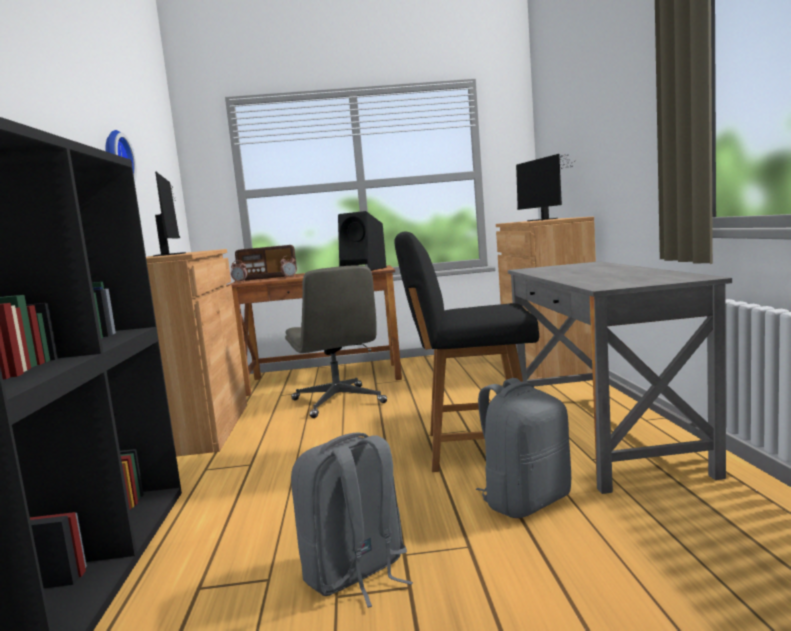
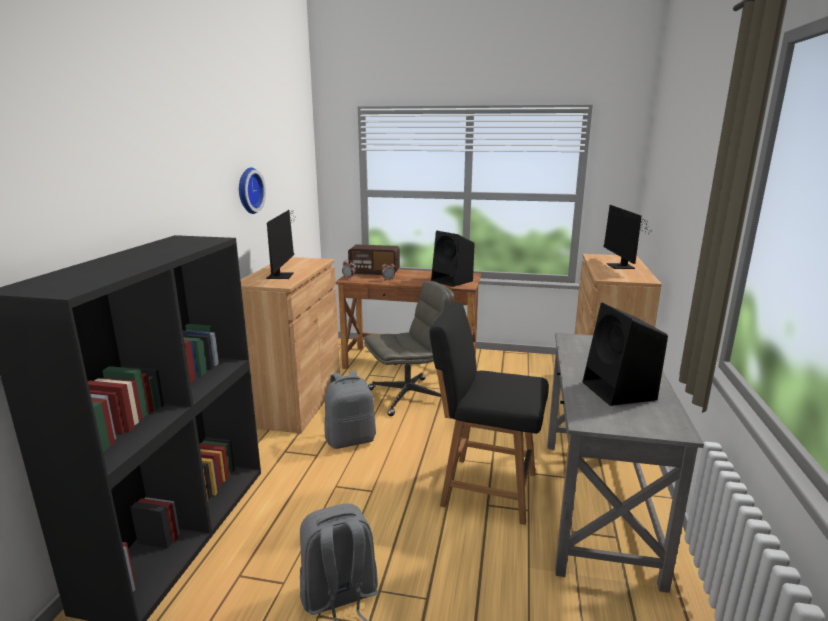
camera: 15 degrees right, 10 degrees up
(339, 402) = (408, 396): grey office chair -> grey office chair turned 105 degrees counterclockwise
(525, 501) = (492, 563): grey backpack -> grey backpack (350, 439)
(615, 275) = (620, 391): none -> black speaker

